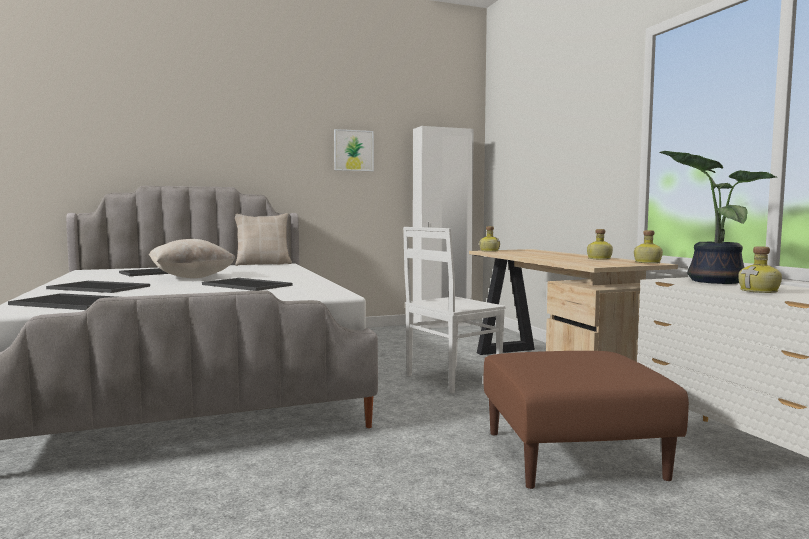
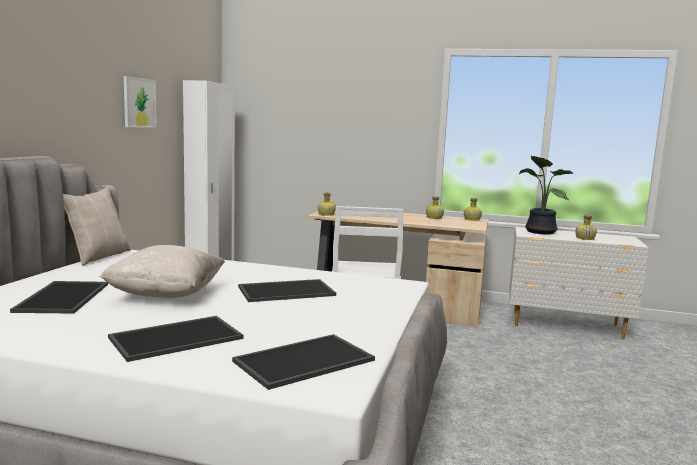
camera: 55 degrees left, 5 degrees up
(571, 455) = (533, 354): brown ottoman -> none

